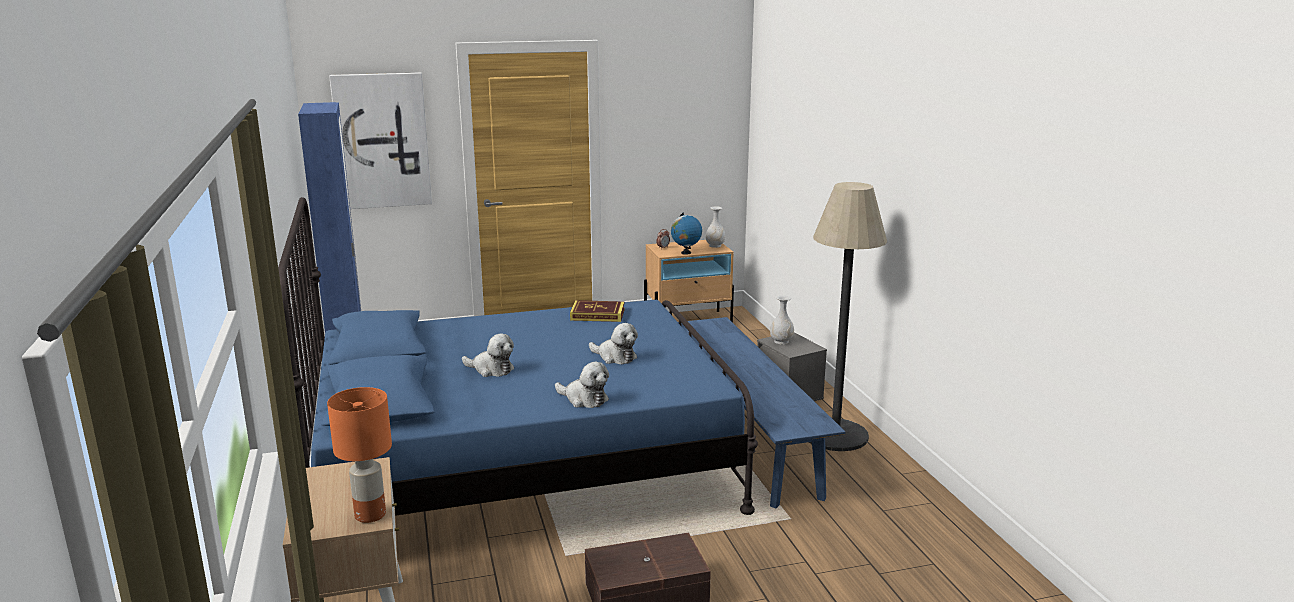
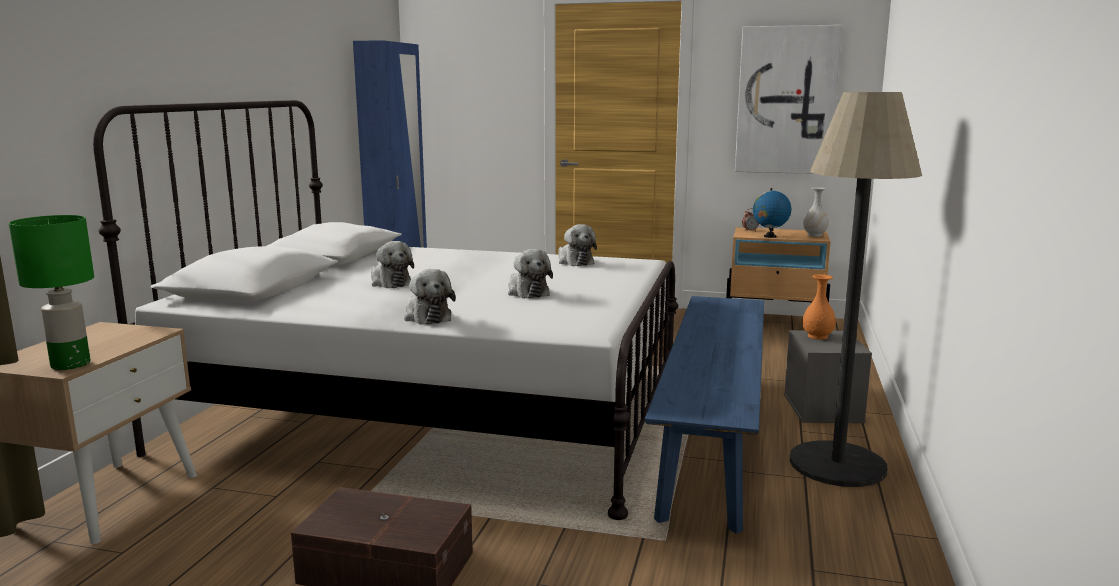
camera: 30 degrees right, 5 degrees down
(370, 515) = (70, 365): orange table lamp -> green table lamp
(382, 141) = (469, 91): picture -> picture (786, 100)
(521, 466) = (436, 410): blue bed -> white bed
(597, 314) = (574, 261): book -> plush toy
(781, 341) = (818, 336): white vase -> orange vase

